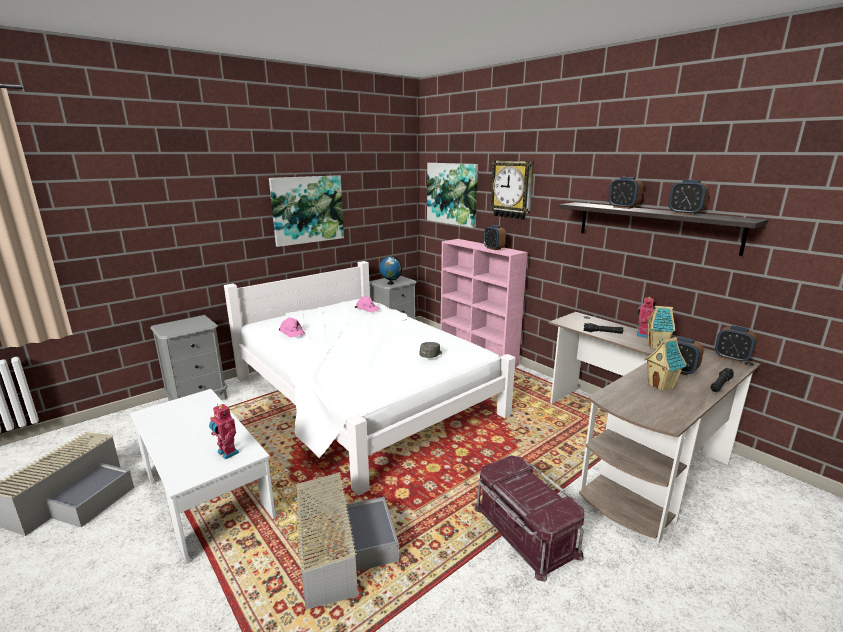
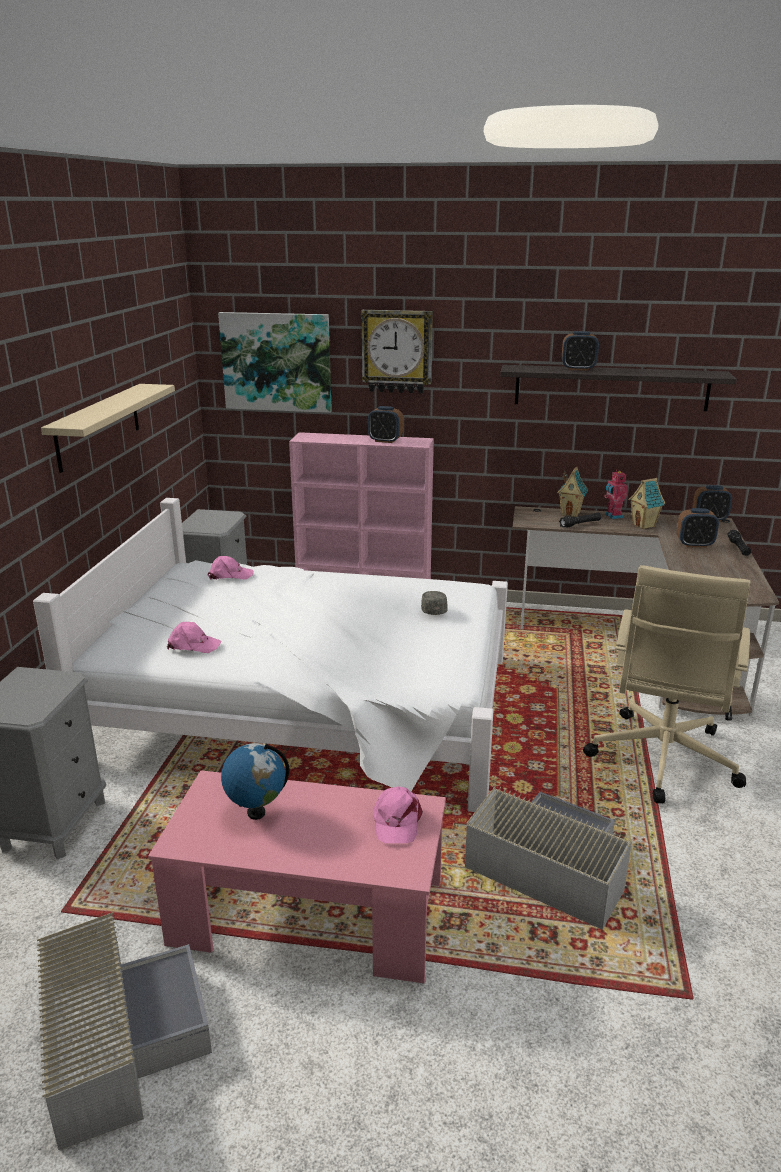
camera: 40 degrees left, 5 degrees up
(205, 492) = (308, 914): white coffee table -> pink coffee table
(227, 453) = (396, 821): toy robot -> pink cap
(307, 209) = (98, 426): picture -> beige shelf
(390, 283) = (216, 526): globe -> globe (256, 812)
(524, 531) = (662, 760): red storage box -> beige office chair
(661, 386) = (707, 564): toy house -> toy house (570, 514)
(685, 213) = (655, 372): alarm clock -> none

